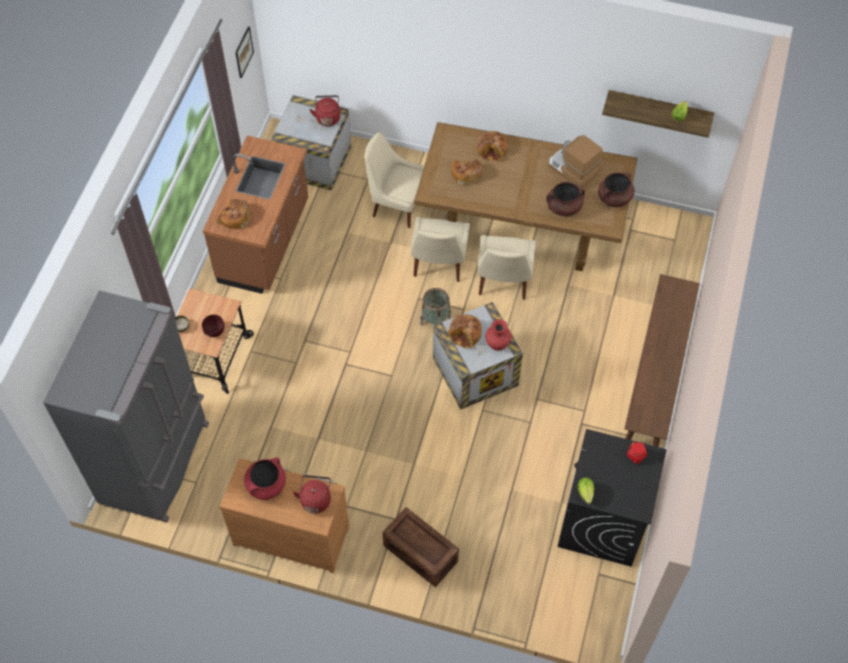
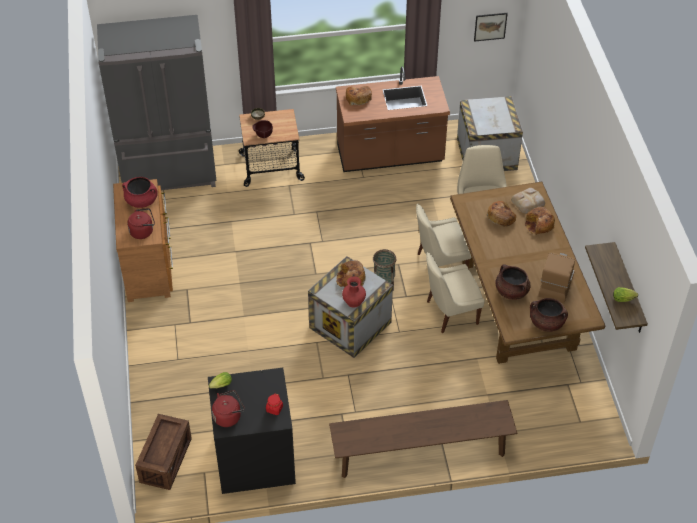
camera: 65 degrees right, 10 degrees down
(327, 117) = (505, 123): red kettle -> red kettle (228, 416)
(420, 553) = (167, 348): crate -> crate (165, 460)
(459, 144) = (528, 202): none -> bread

